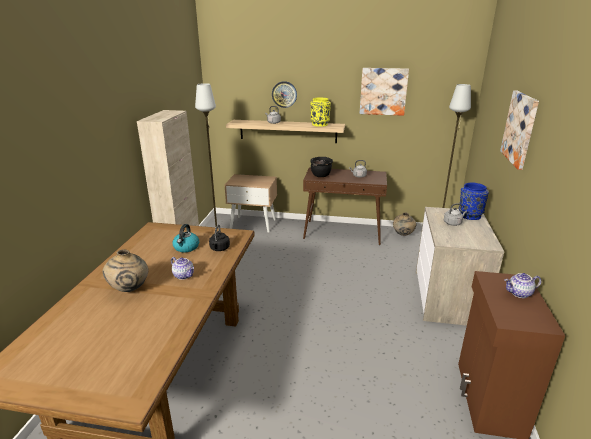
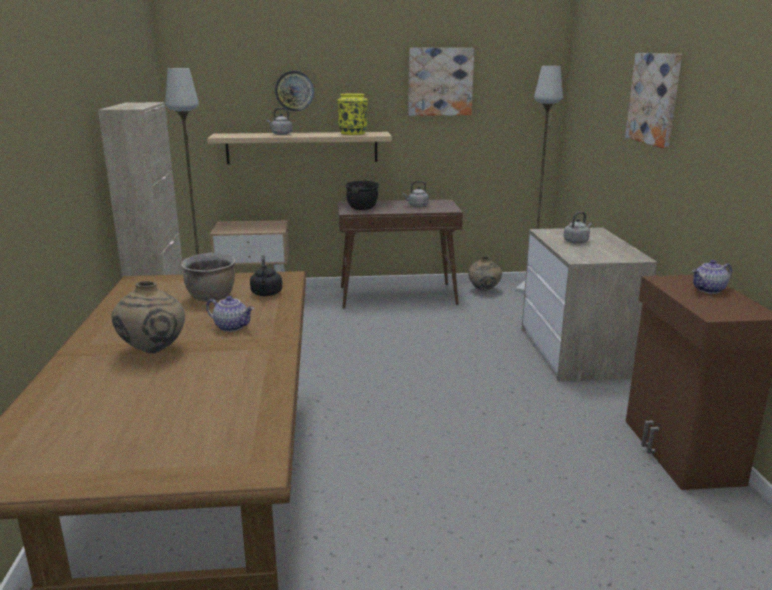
camera: 15 degrees left, 5 degrees down
(186, 247) = (212, 297): kettle -> brown cooking pot
(469, 215) = (592, 233): blue vase -> none

